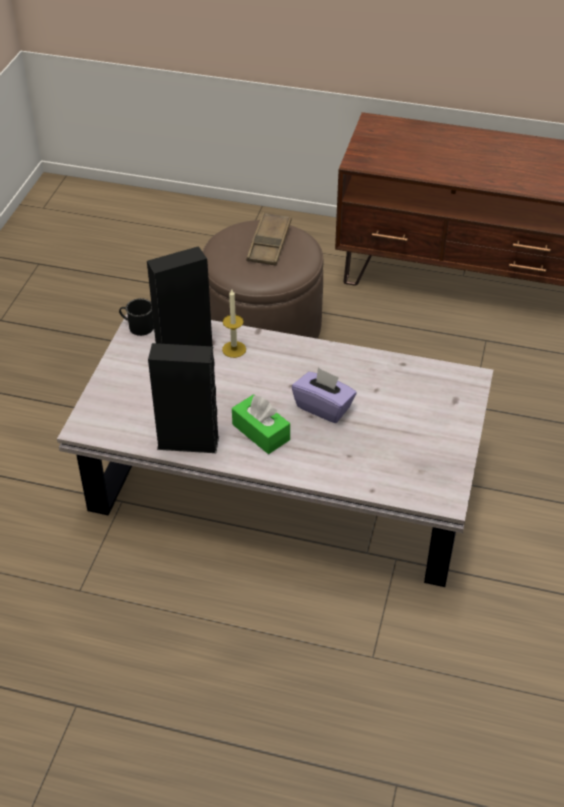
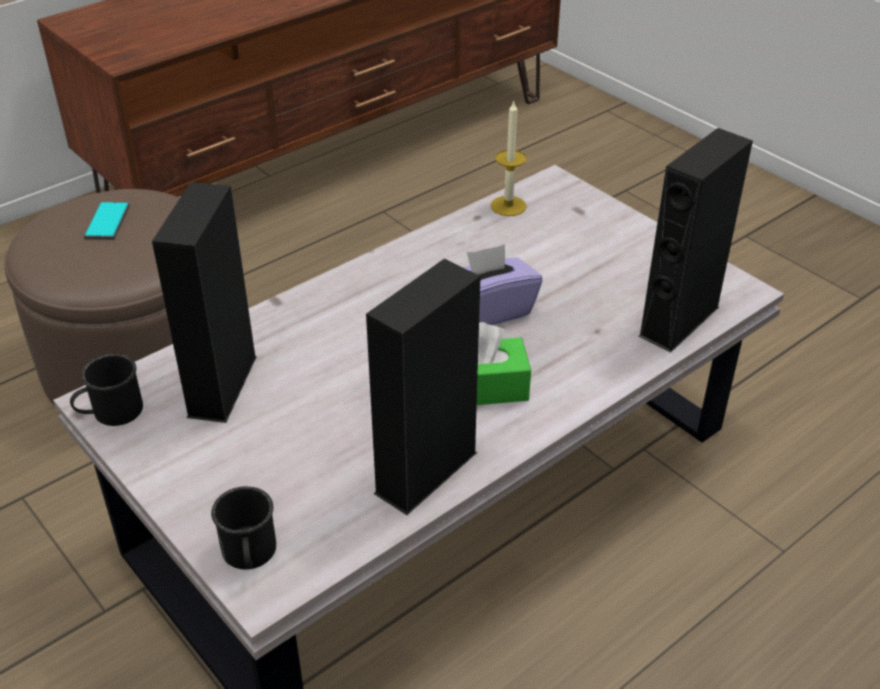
camera: 55 degrees left, 5 degrees down
(95, 414) = (249, 556): none -> black mug
(234, 349) = (285, 338): candle -> candle (508, 206)
(269, 243) = (107, 221): brown tray -> phone
(390, 485) = (679, 321): none -> black speaker

